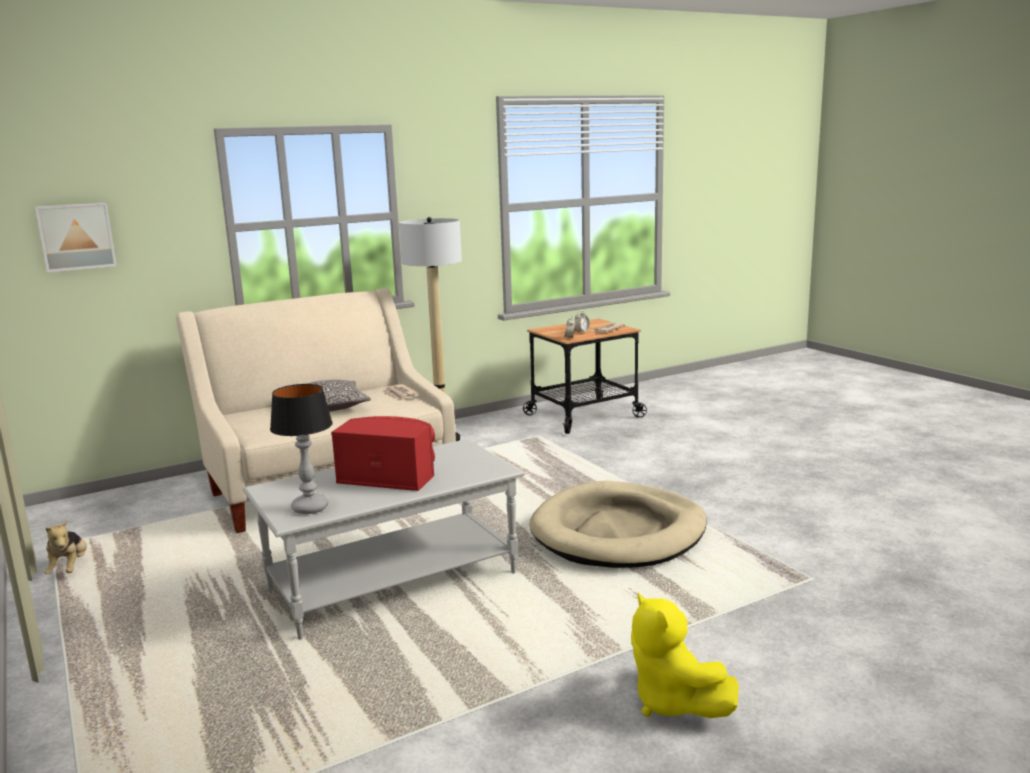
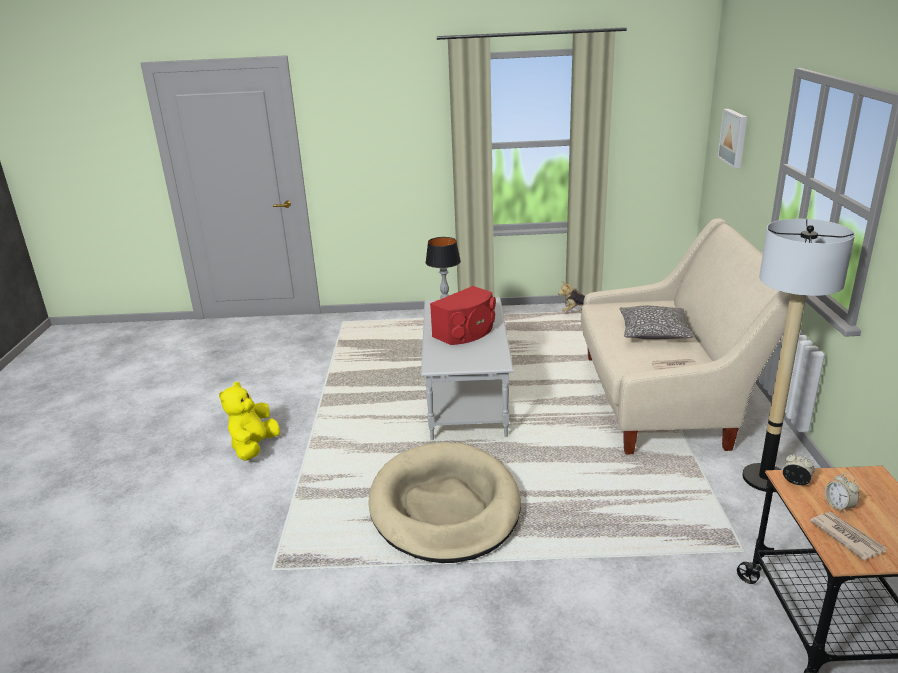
camera: 120 degrees right, 10 degrees up
(673, 702) = (254, 447): yellow plush toy -> yellow plush toy turned 75 degrees counterclockwise

